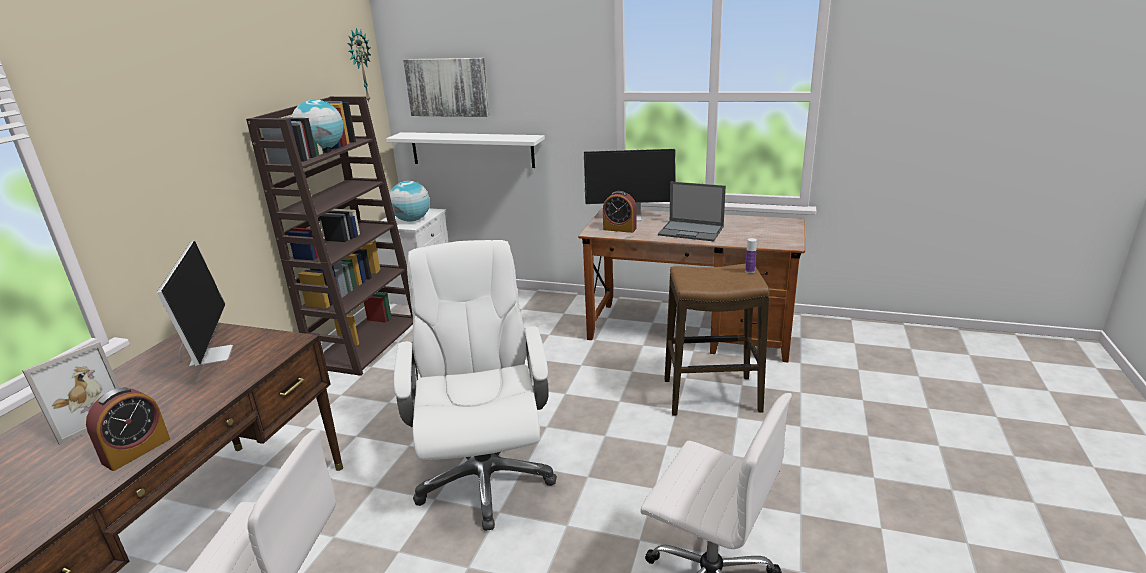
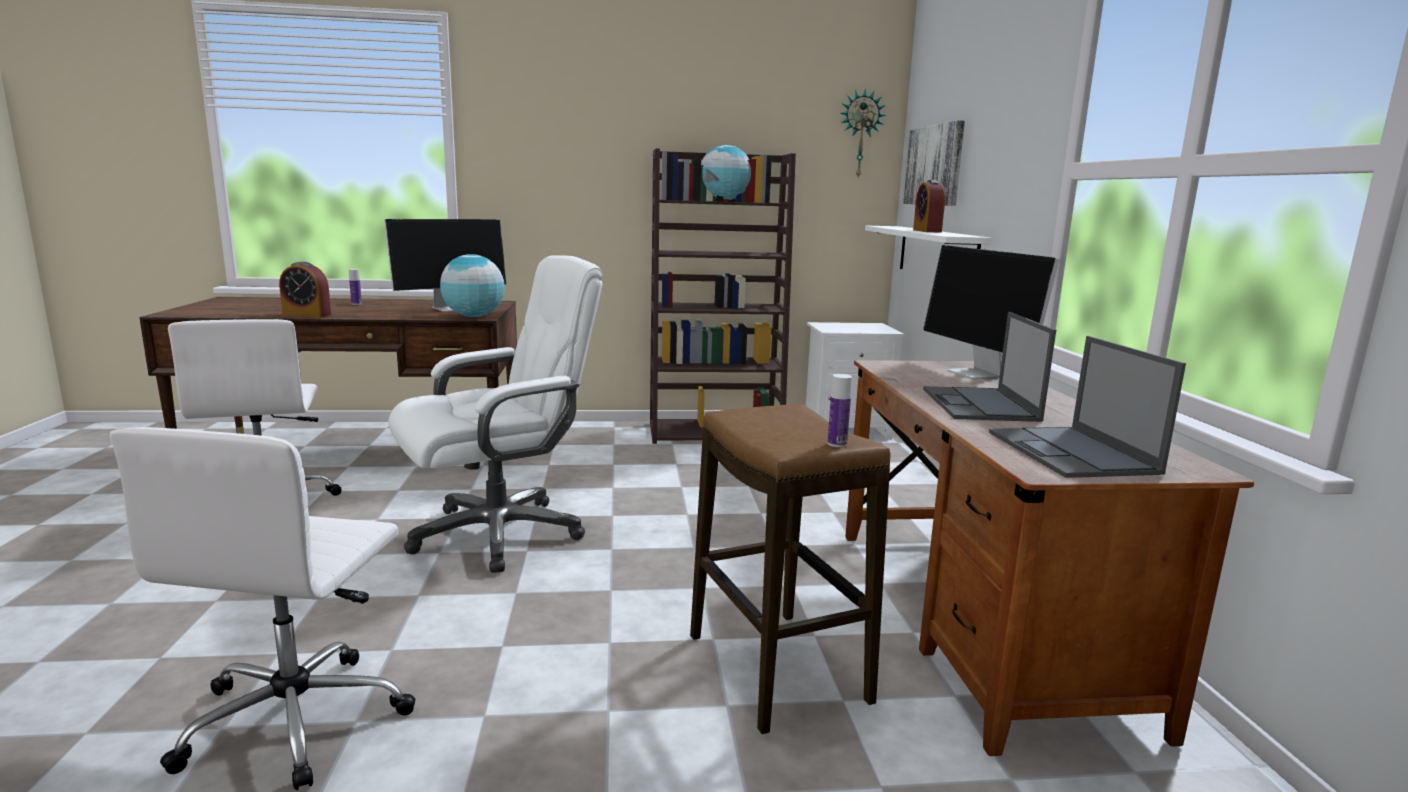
camera: 65 degrees right, 10 degrees down
(84, 418) = (356, 304): picture frame -> bottle
(412, 220) = (848, 329): globe -> globe (474, 316)
(619, 229) = (914, 372): alarm clock -> alarm clock (927, 231)
(769, 234) = (1072, 453): none -> laptop

